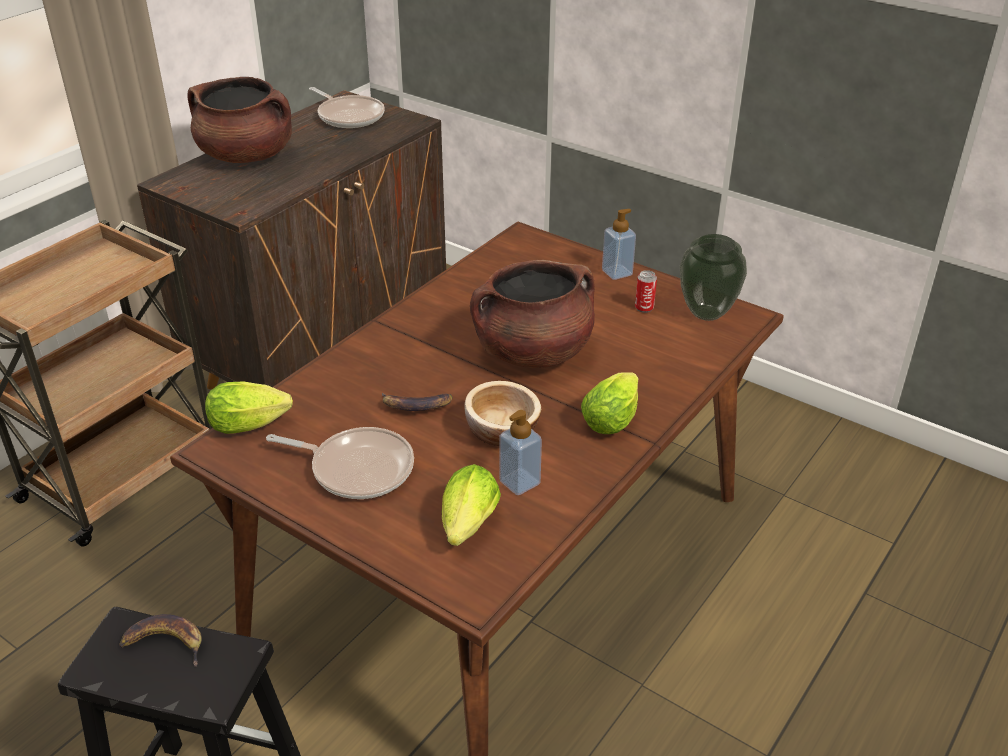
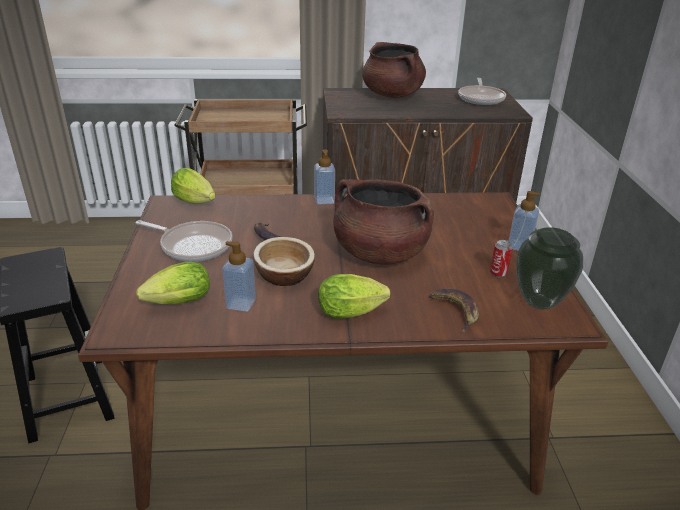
camera: 50 degrees right, 5 degrees down
(166, 643) = (46, 272): banana -> banana (455, 311)
(357, 468) = (193, 245): frying pan -> frying pan turned 45 degrees counterclockwise
(381, 332) = (324, 200): none -> soap dispenser

